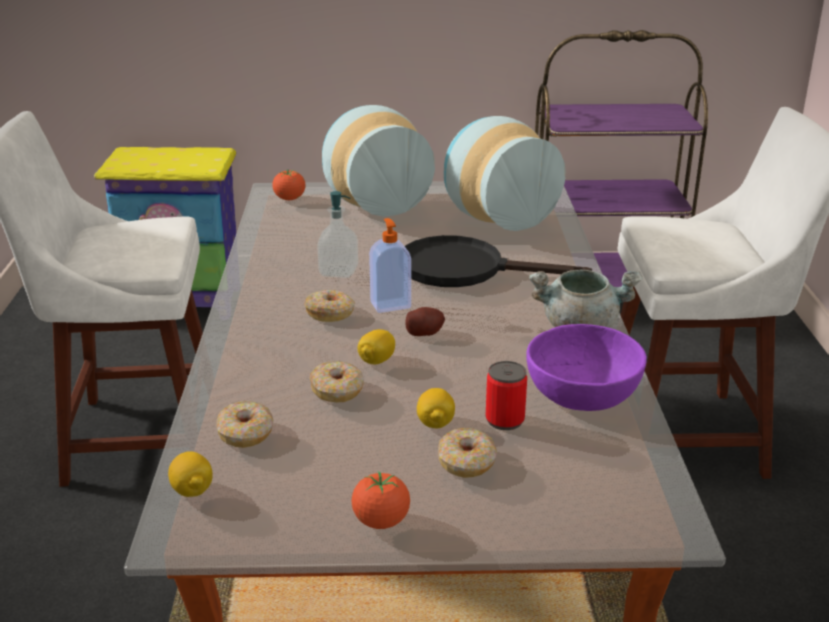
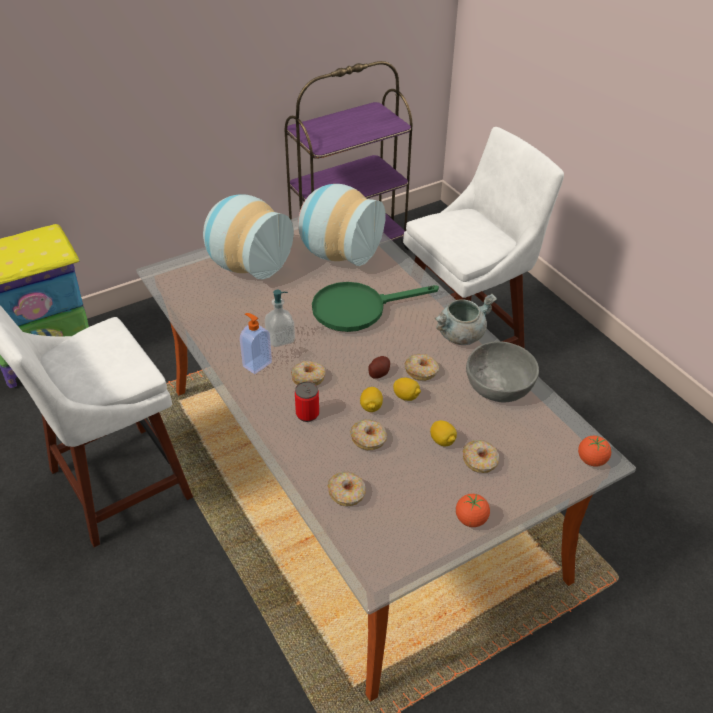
camera: 30 degrees left, 15 degrees up
(192, 490) = (356, 546): lemon -> lemon (406, 396)
(289, 199) = (181, 278): tomato -> tomato (591, 460)
(390, 304) = (338, 357): soap dispenser -> soap dispenser (256, 364)
(466, 269) = (358, 308): black frying pan -> green frying pan
(484, 347) = (421, 371): none -> donut
(504, 420) = (476, 423): can -> can (307, 414)
(582, 393) = (499, 386): purple bowl -> grey bowl

